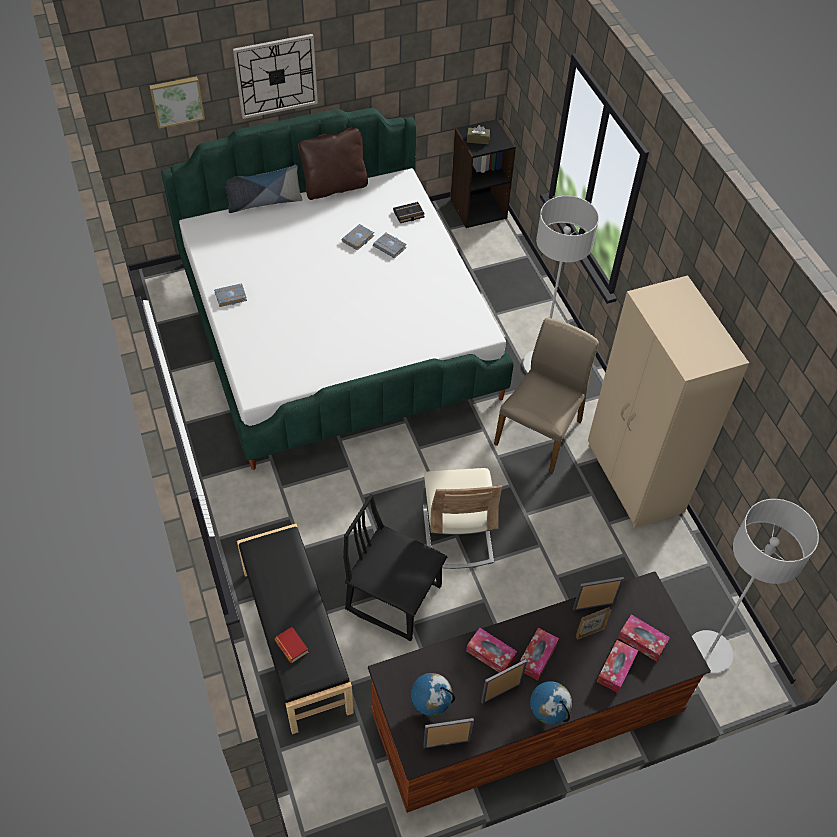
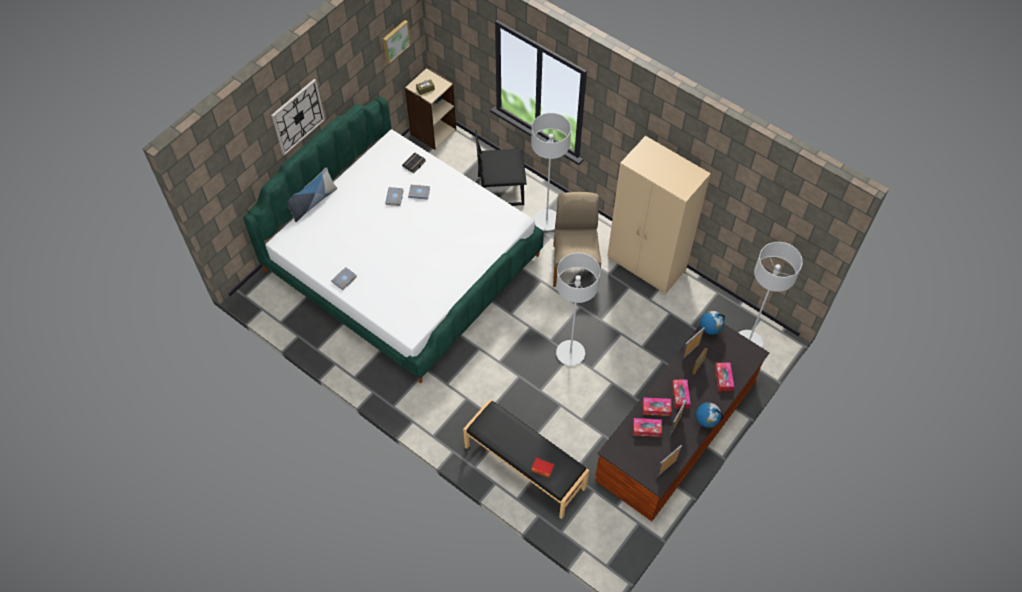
camera: 30 degrees left, 5 degrees up
(177, 101) = (244, 166): picture -> picture (395, 41)
(334, 187) = (351, 168): brown pillow -> none
(394, 597) = (561, 410): black chair -> black chair (500, 190)
(430, 705) = (644, 453): globe -> globe (709, 331)
(457, 534) = (570, 353): beige chair -> grey floor lamp
(478, 208) = (432, 131): black bookcase -> beige bookcase
(642, 640) = (726, 356): tissue box -> tissue box (646, 429)

